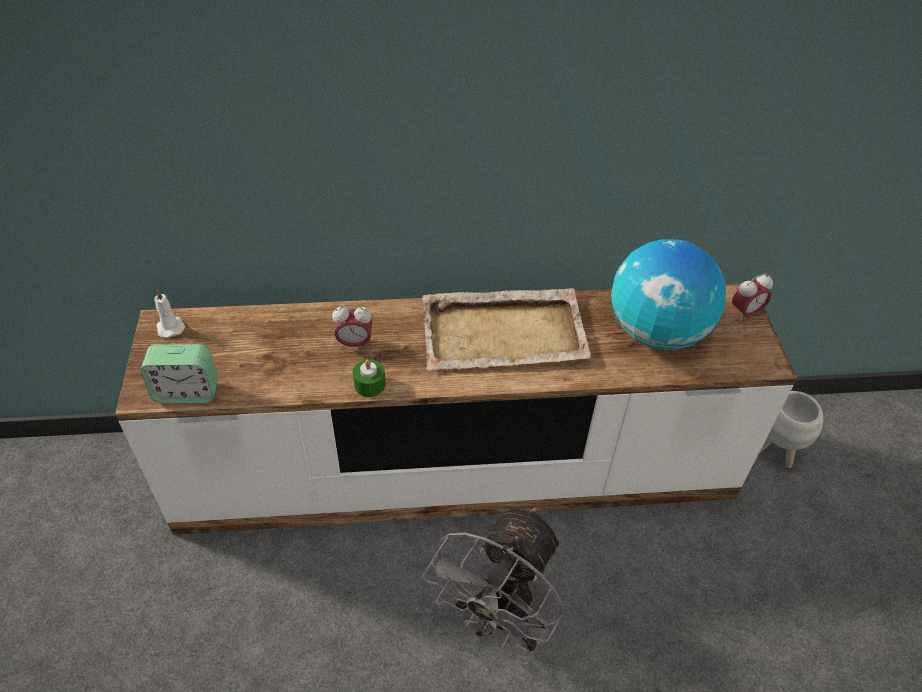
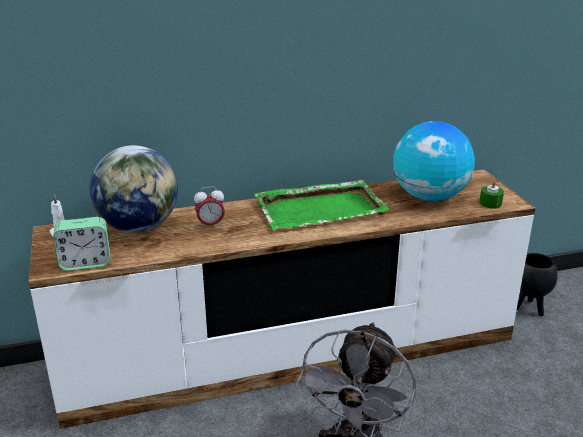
camera: 10 degrees left, 20 degrees down
(266, 333) = (139, 227): none -> globe
(369, 384) = (230, 243): green candle -> green candle (490, 203)
(505, 333) = (321, 208): beige tray -> green tray
(745, 313) = (486, 182): alarm clock -> none
(776, 452) = (528, 309): white planter -> black planter

